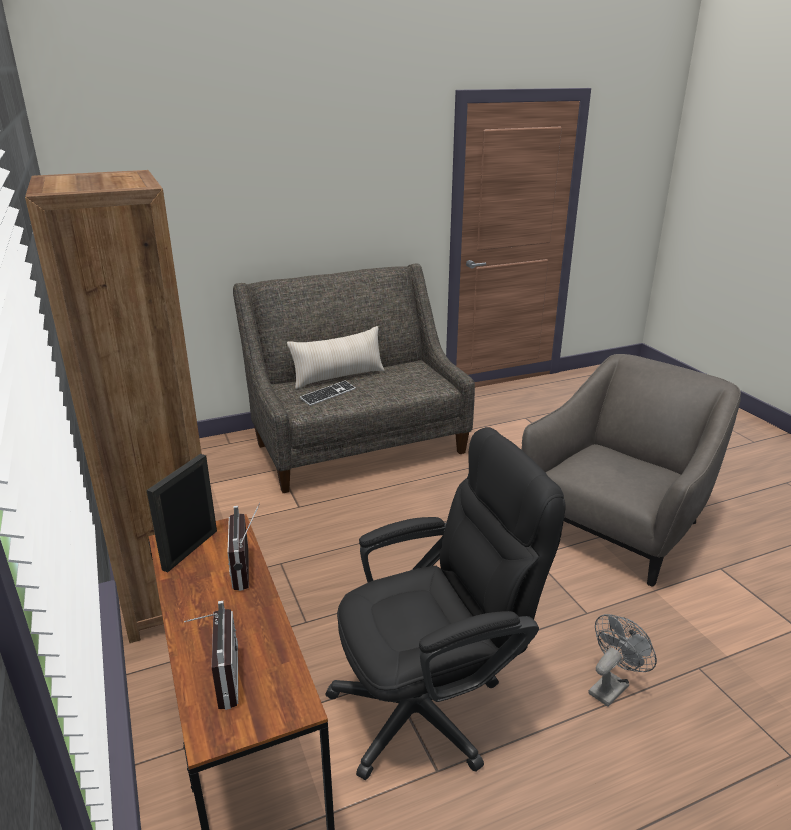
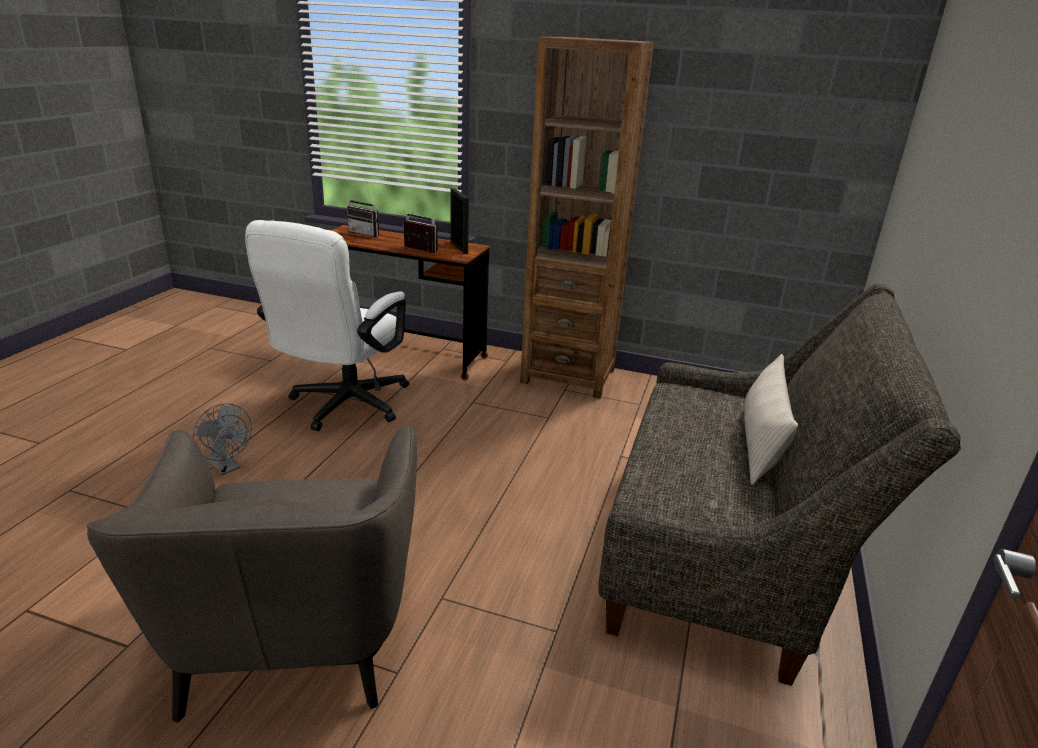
camera: 130 degrees right, 0 degrees up
(328, 394) = (706, 417): keyboard -> none
(433, 705) = (343, 407): black office chair -> white office chair
(611, 686) = (227, 467): grey fan -> grey fan turned 45 degrees counterclockwise

